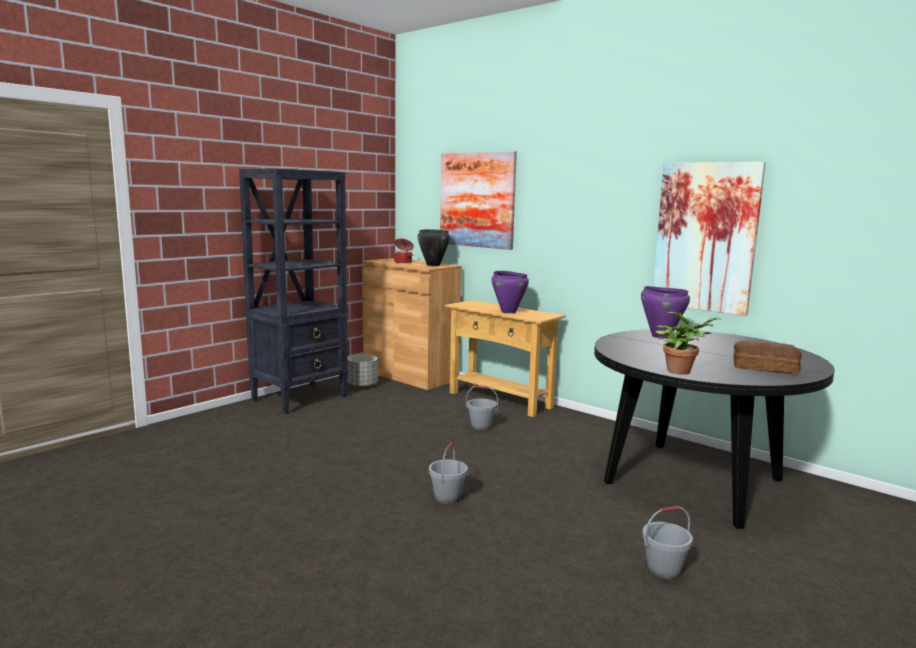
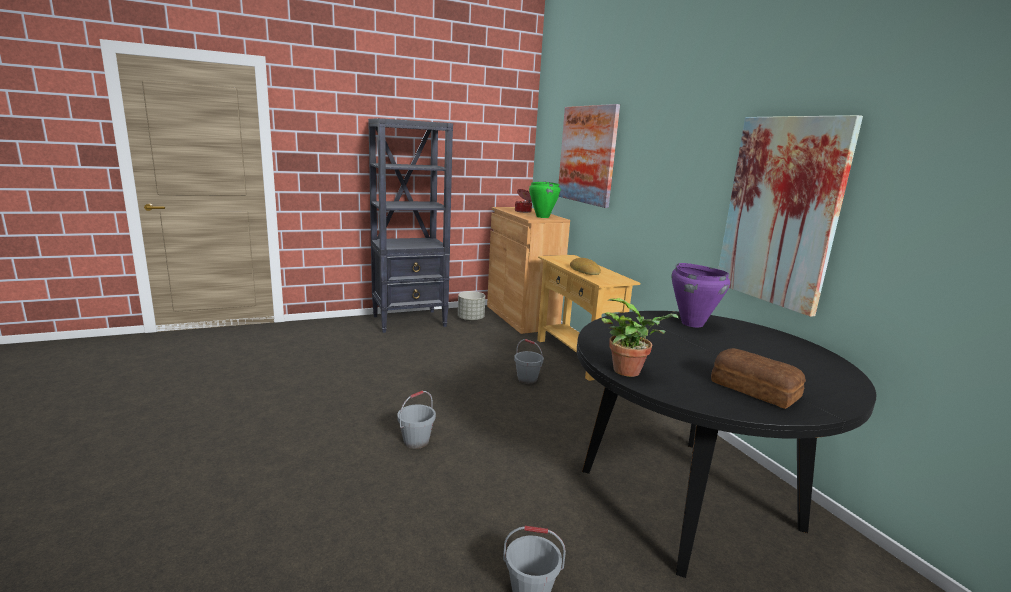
camera: 25 degrees right, 5 degrees up
(433, 265) = (542, 217): black cooking pot -> green cooking pot
(508, 311) = (585, 271): purple cooking pot -> bread

